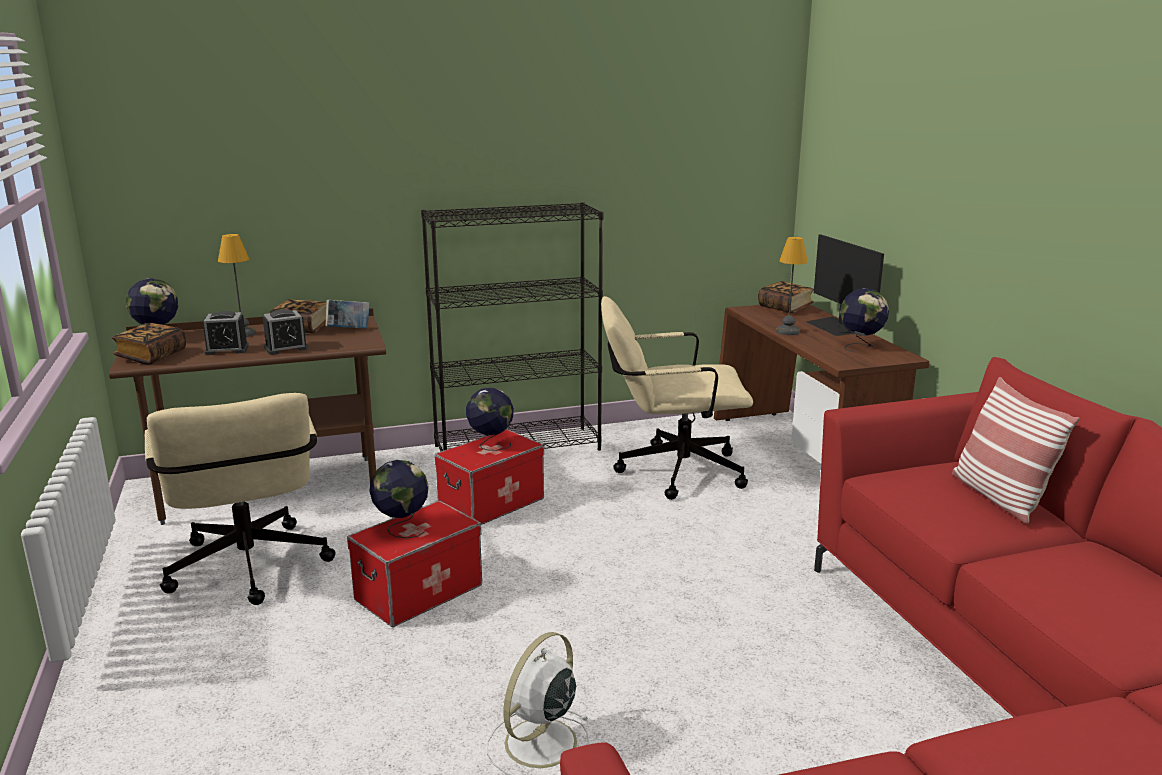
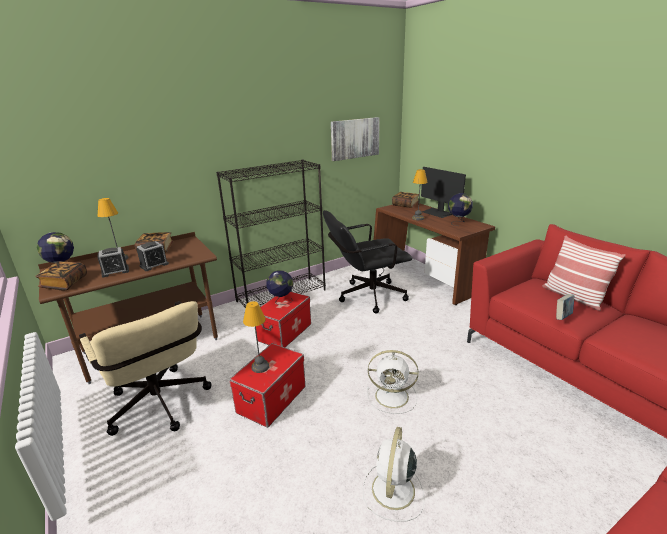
camera: 15 degrees left, 5 degrees up
(349, 330) = (186, 247): book -> book (562, 317)
(401, 528) = (260, 367): globe -> table lamp
(621, 625) = (393, 396): none -> white fan
(669, 471) = (366, 297): beige office chair -> black office chair
(694, 172) = (354, 138): none -> picture

